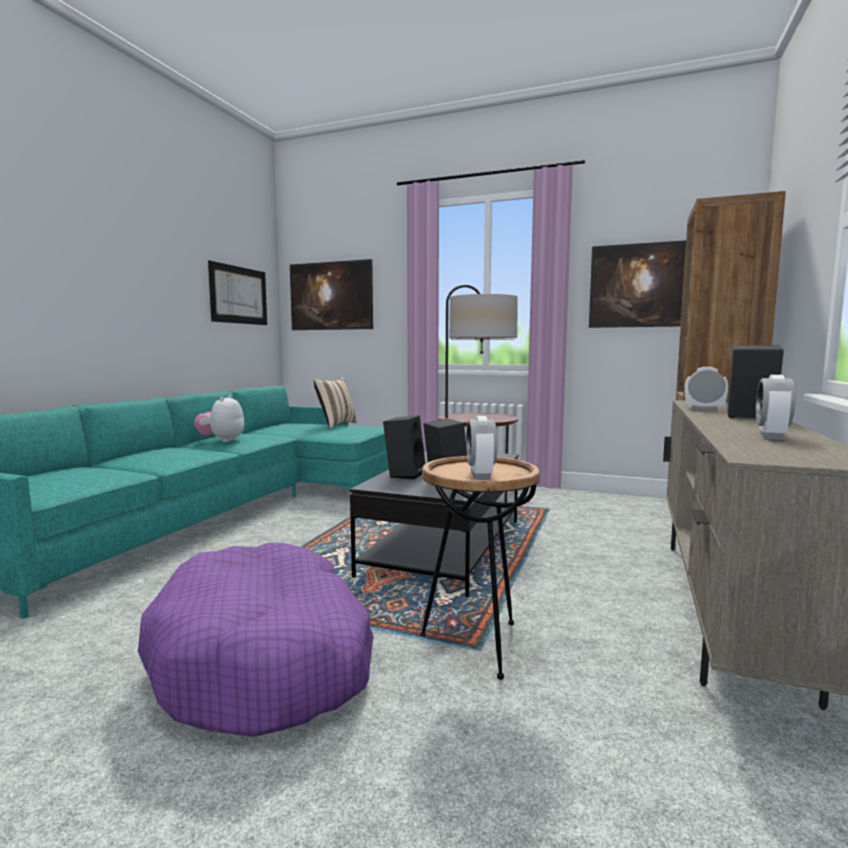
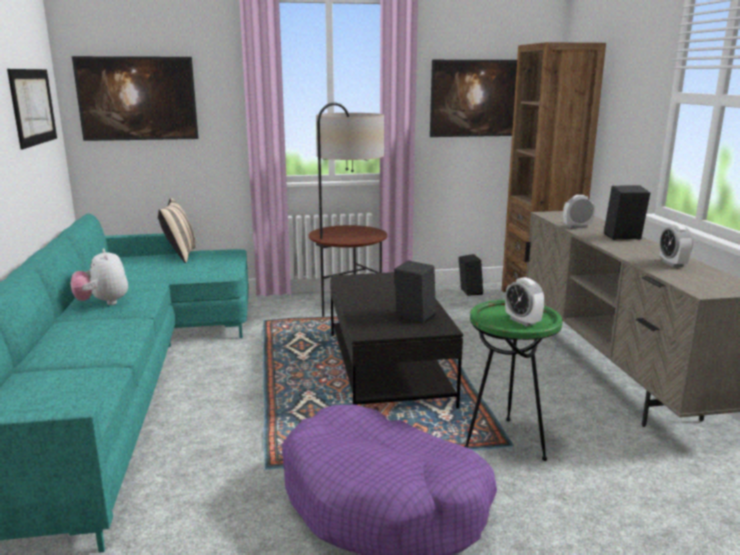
camera: 30 degrees left, 10 degrees up
(404, 474) = (367, 314): black speaker -> black speaker (469, 292)
(477, 644) = (506, 442): brown side table -> green side table

